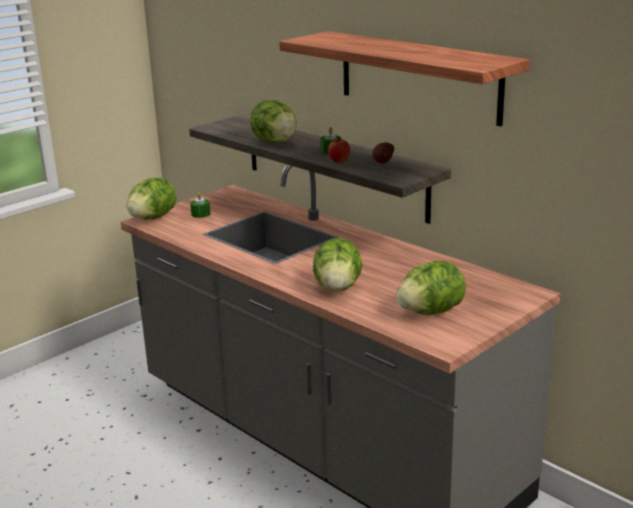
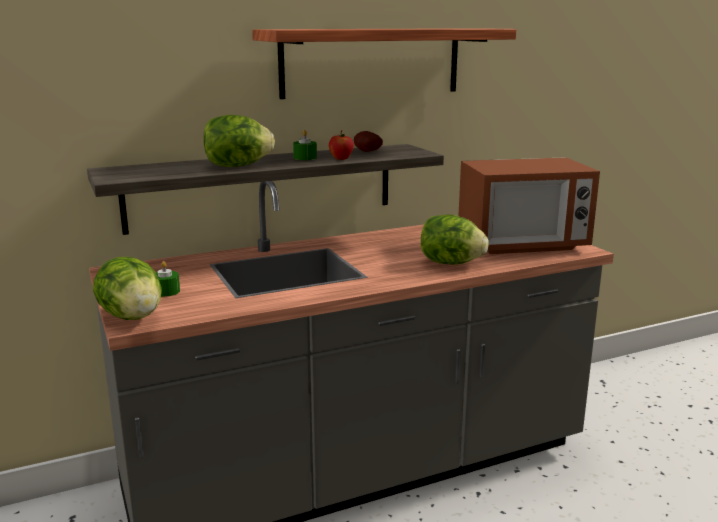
camera: 70 degrees left, 5 degrees down
(430, 312) = (522, 245): lettuce -> microwave

